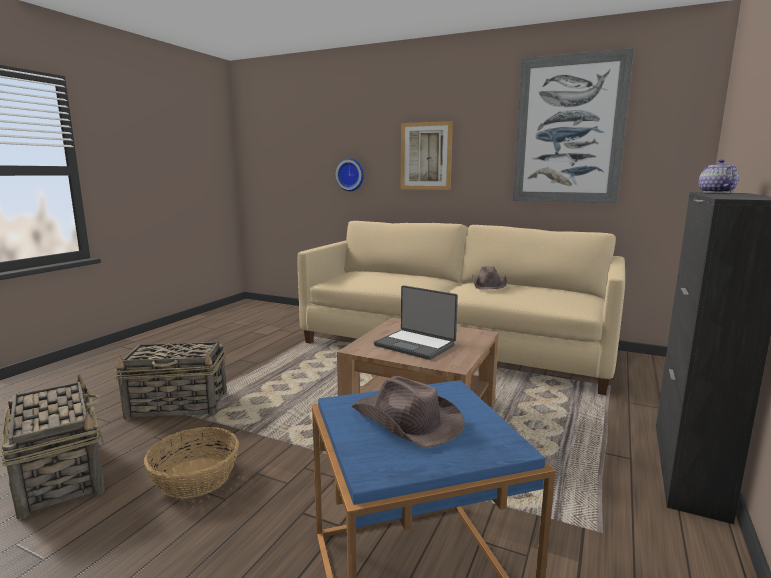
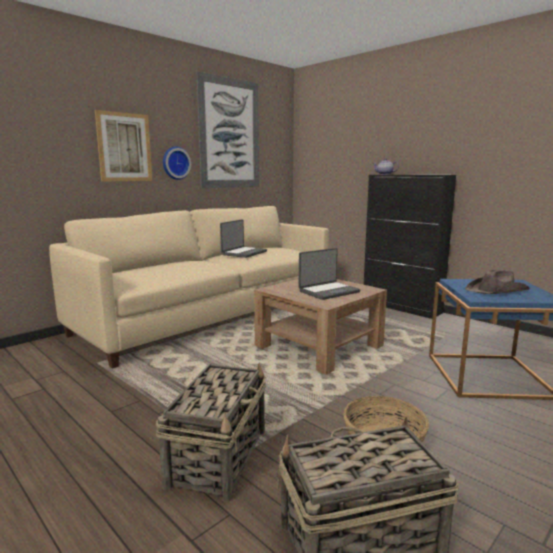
camera: 70 degrees left, 0 degrees up
(351, 174) = (31, 165): wall clock -> wall clock (175, 163)
(489, 284) = (243, 253): brown hat -> laptop

